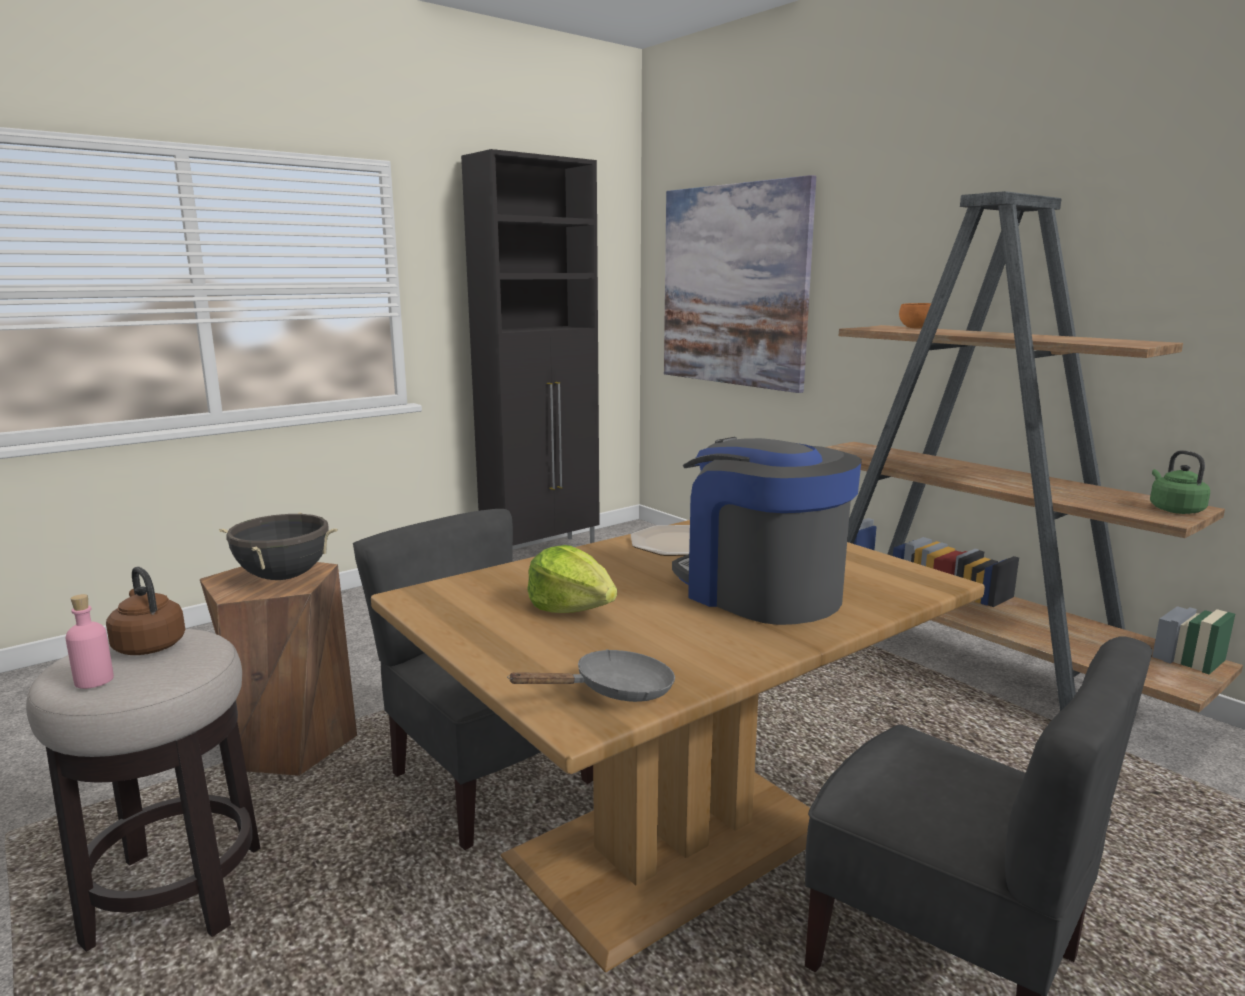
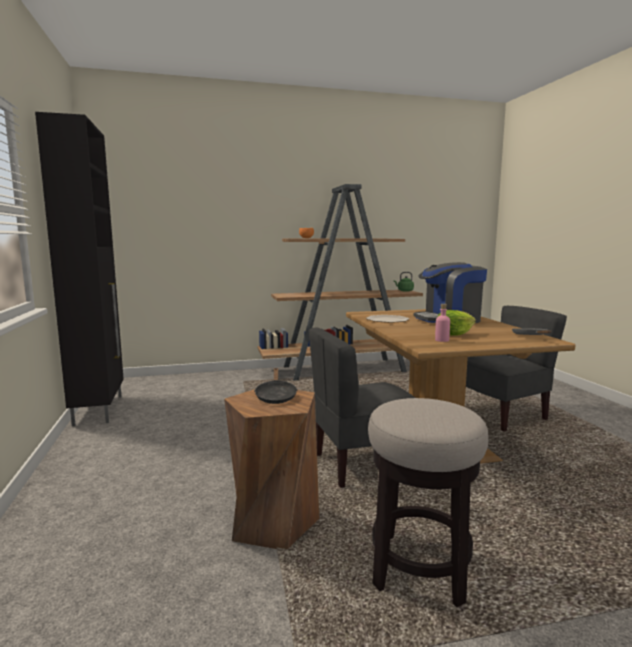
camera: 65 degrees left, 5 degrees down
(94, 680) = (458, 418): pink bottle -> pink bottle (442, 340)
(148, 645) = (412, 408): brown kettle -> none
(284, 577) = (275, 396): black cooking pot -> black frying pan
(734, 286) = (175, 222): picture -> none

